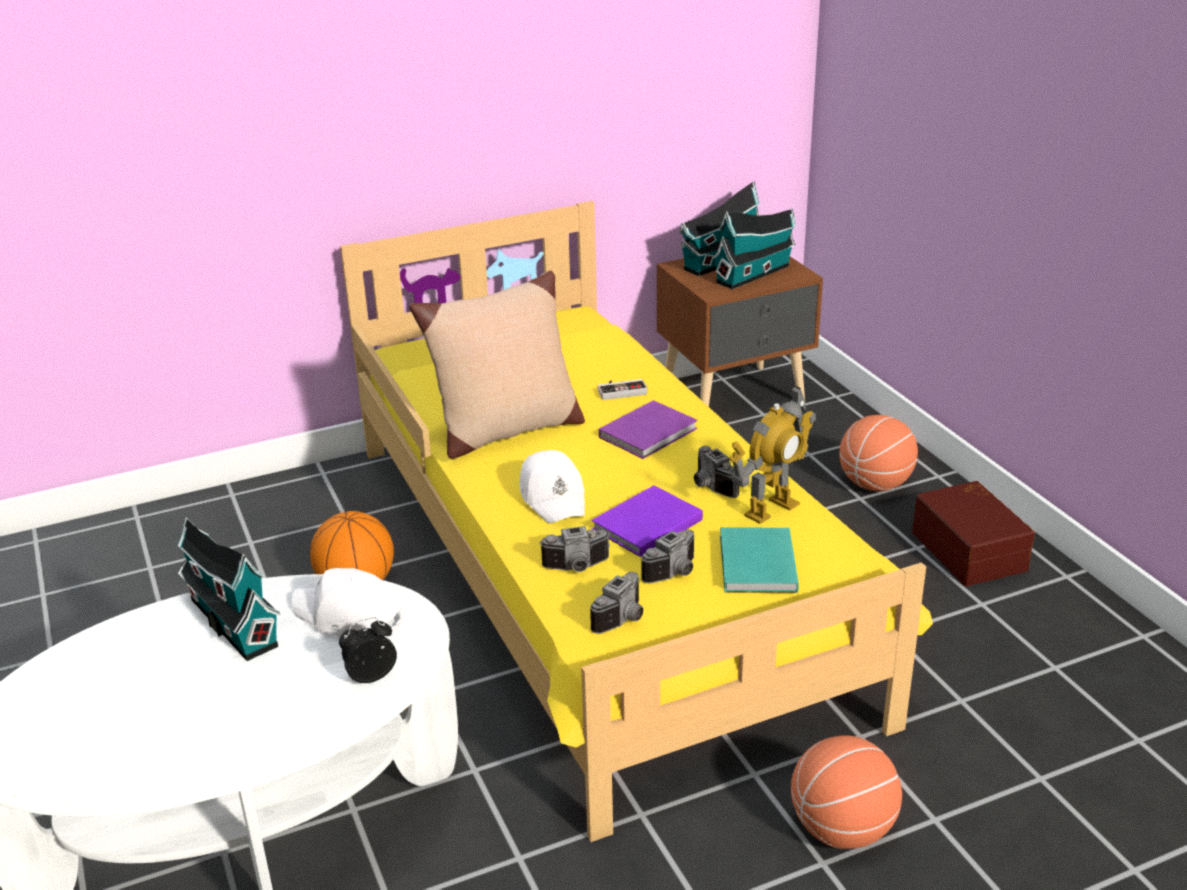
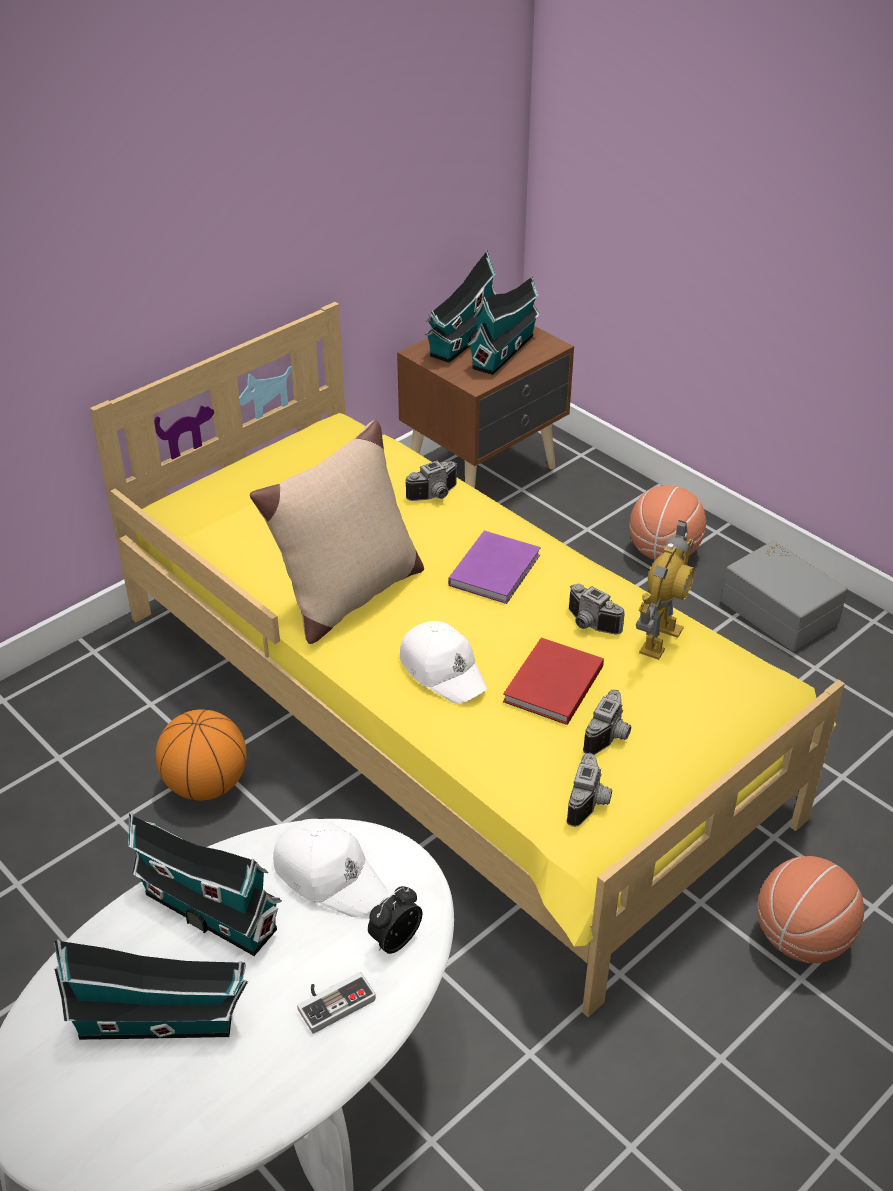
camera: 20 degrees left, 10 degrees up
(144, 689) = (163, 1020): none -> toy house
(348, 617) = (329, 874): white cap -> white cap turned 150 degrees counterclockwise
(577, 567) = (513, 751): camera -> camera (435, 496)
(621, 390) = (438, 520): game controller -> game controller (333, 1000)
(644, 525) = (551, 685): purple book -> red book
(756, 565) = (680, 710): turquoise book -> none
(971, 550) = (781, 610): brown storage box -> grey storage box

